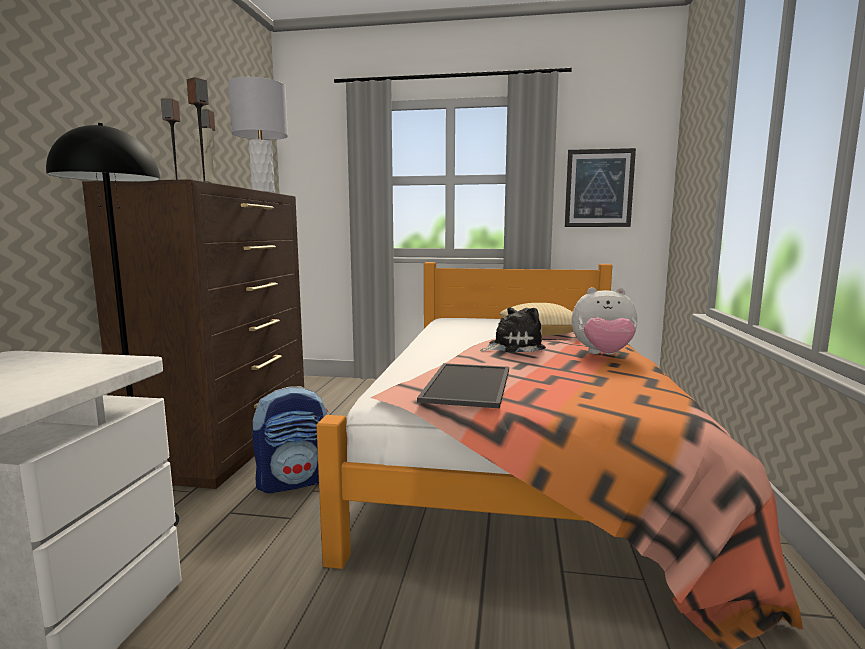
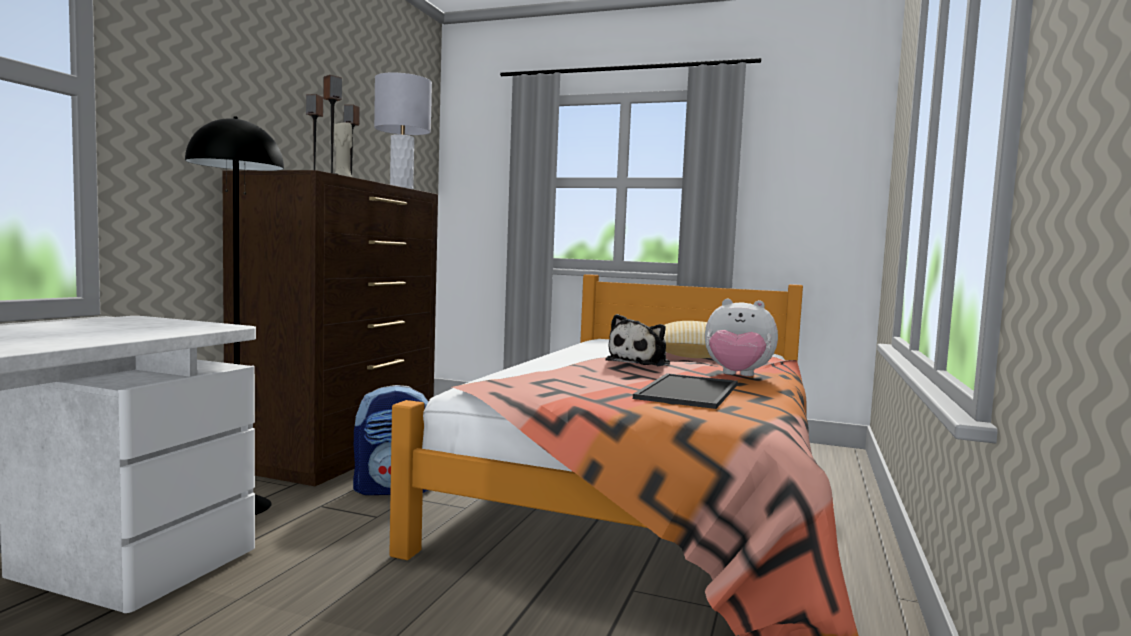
camera: 10 degrees right, 5 degrees down
(465, 384) = (553, 384): tray -> tray (686, 391)
(512, 347) = (641, 362): plush toy -> plush toy turned 135 degrees clockwise
(599, 188) = (795, 196): picture -> none

